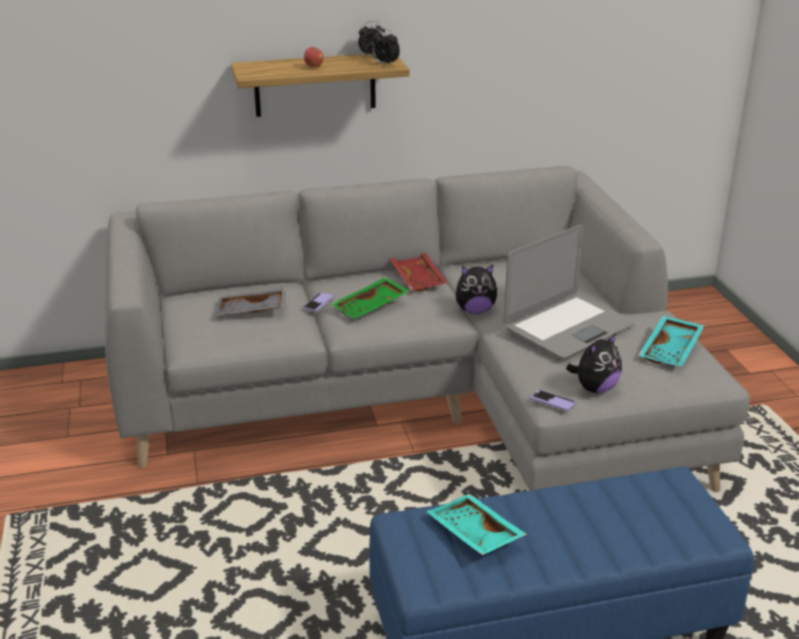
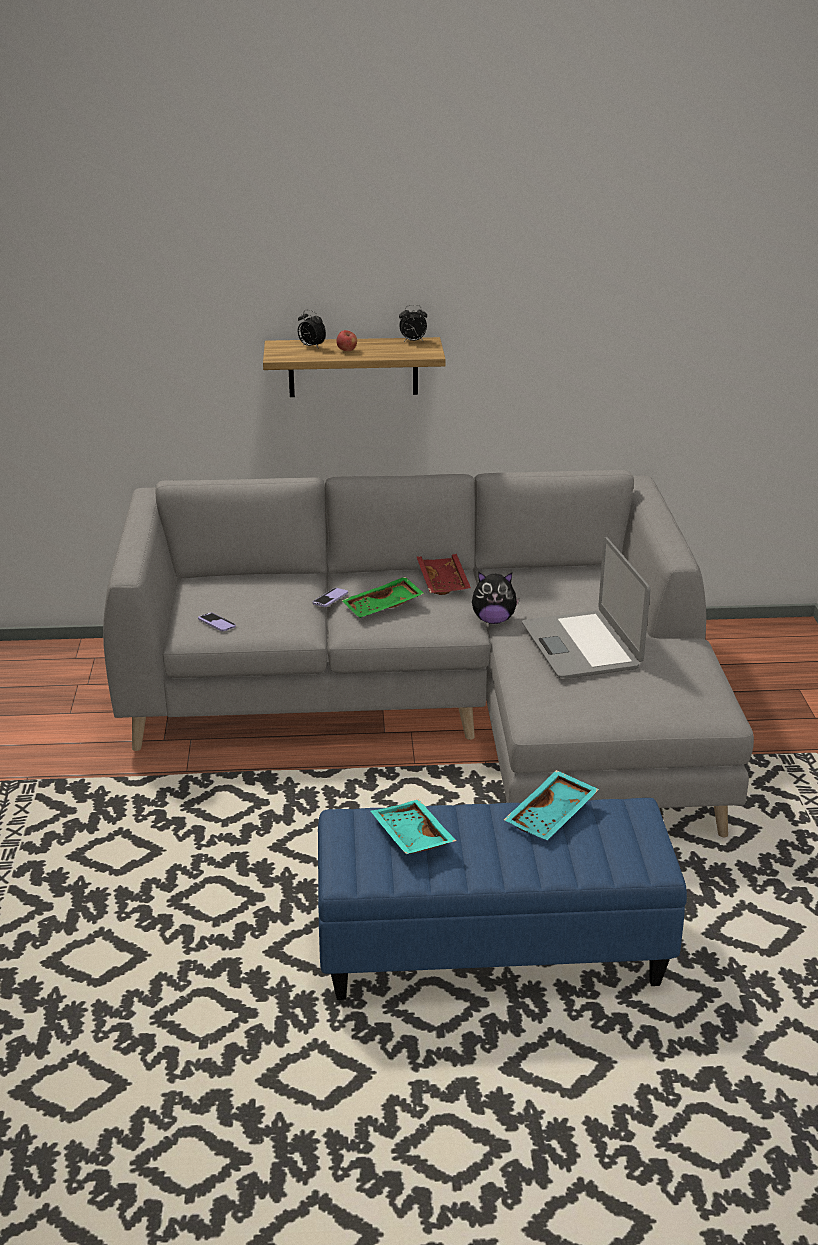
camera: 10 degrees right, 0 degrees up
(251, 311) = (260, 601): grey tray -> none
(385, 64) = (421, 352): alarm clock -> alarm clock (311, 346)
(553, 401) = (536, 720): phone -> phone (216, 623)
(567, 327) = (582, 646): laptop -> laptop turned 105 degrees clockwise
(595, 388) = (585, 711): plush toy -> none
(672, 350) = (684, 680): turquoise tray -> turquoise tray (552, 816)

